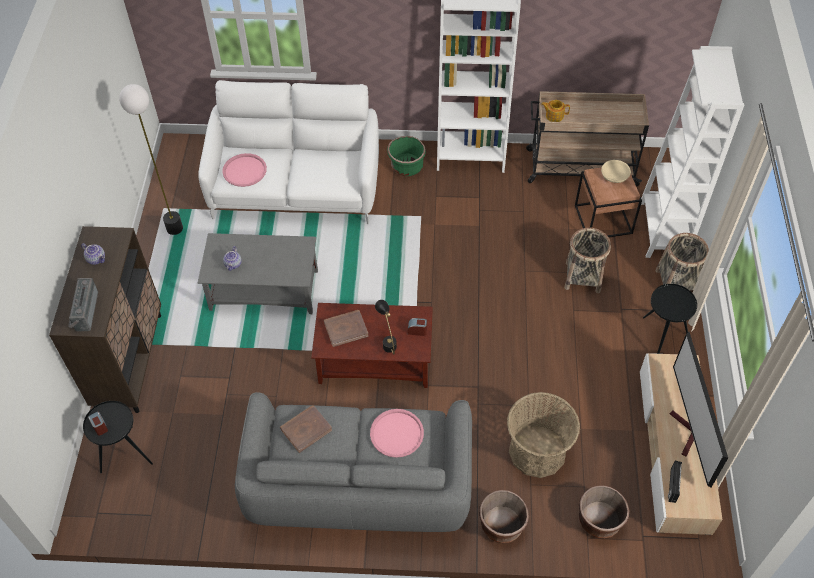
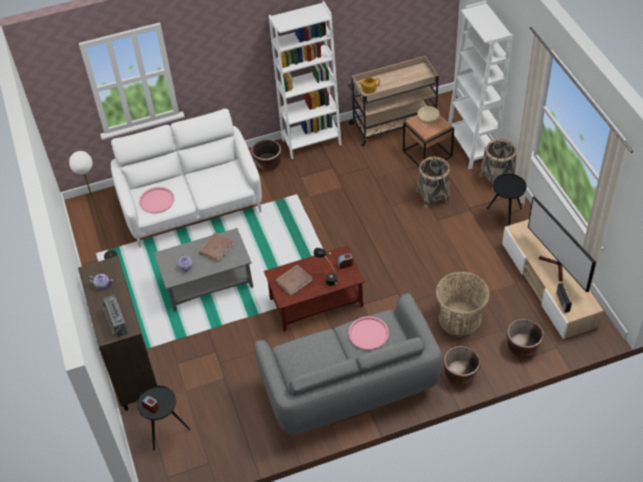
camera: 20 degrees left, 5 degrees down
(306, 429) = (303, 354): brown book -> brown book (216, 248)
(406, 166) = (267, 163): green planter -> brown planter

